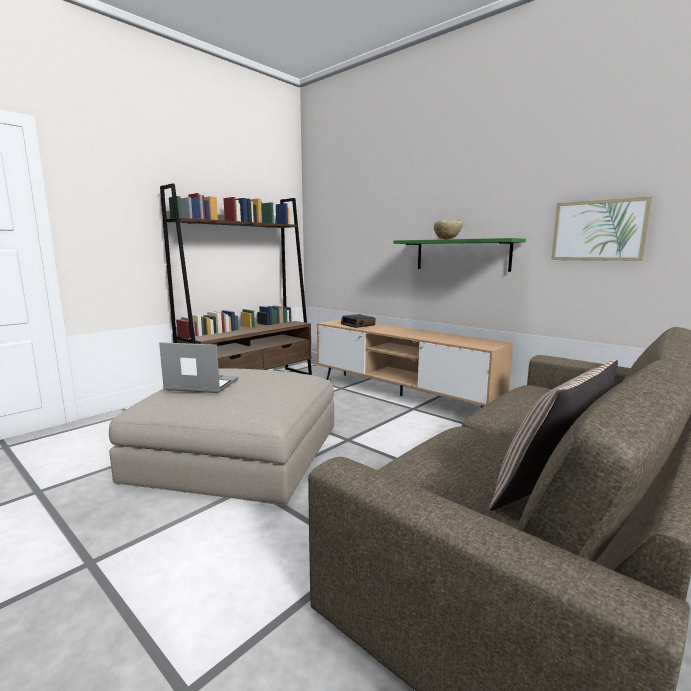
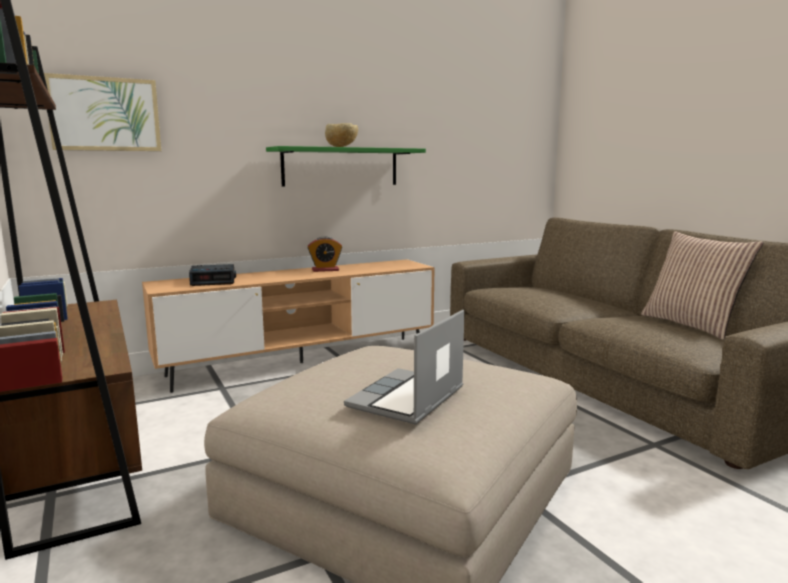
camera: 70 degrees left, 0 degrees up
(424, 333) = (325, 270): none -> alarm clock
(598, 230) = (462, 144): picture -> picture (105, 114)

